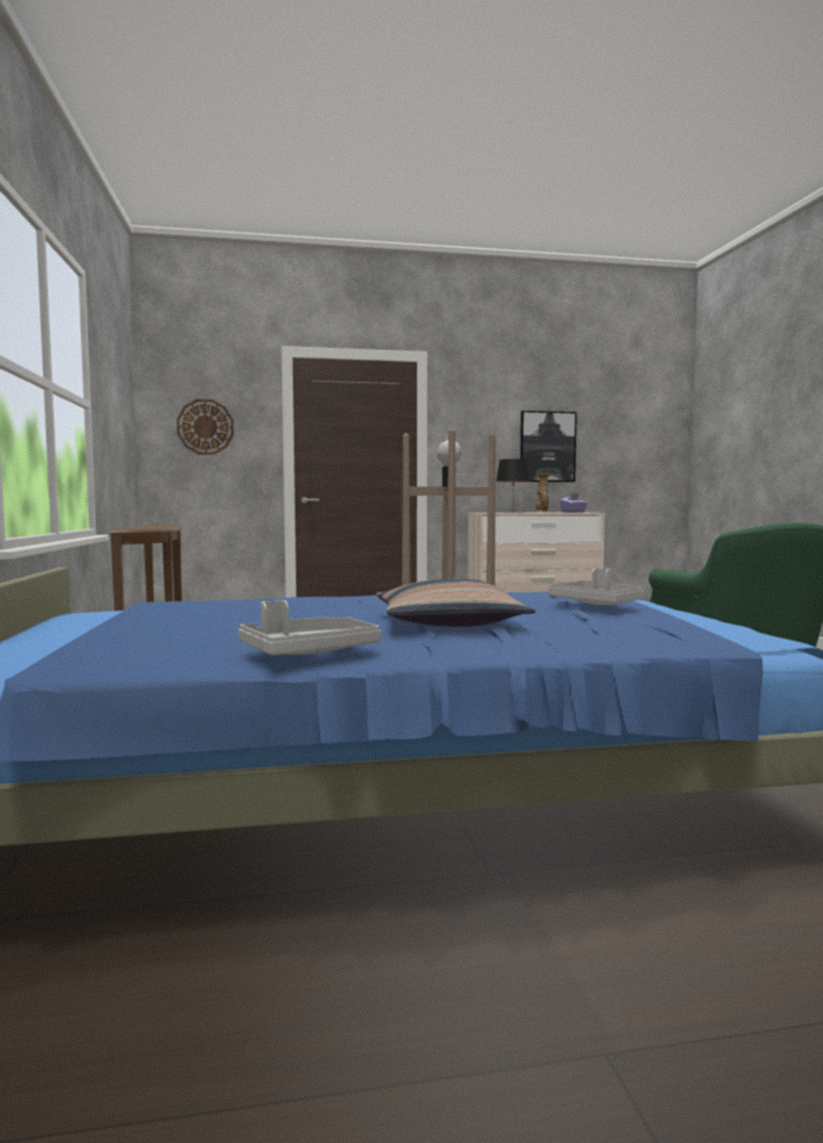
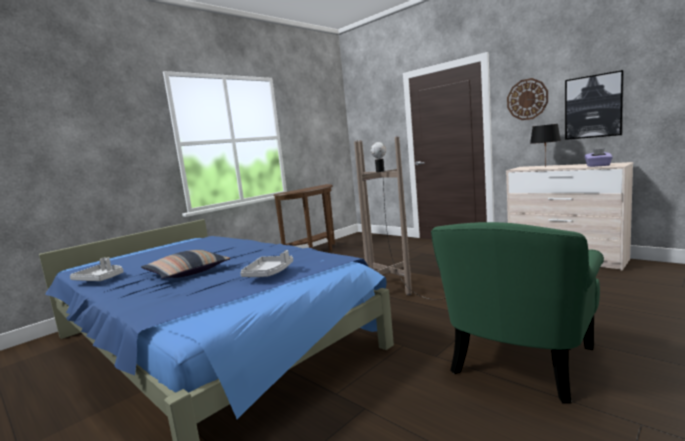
camera: 55 degrees right, 5 degrees up
(205, 427) = (373, 126): wall clock -> wall clock (527, 99)
(542, 512) = (571, 166): vase -> none

